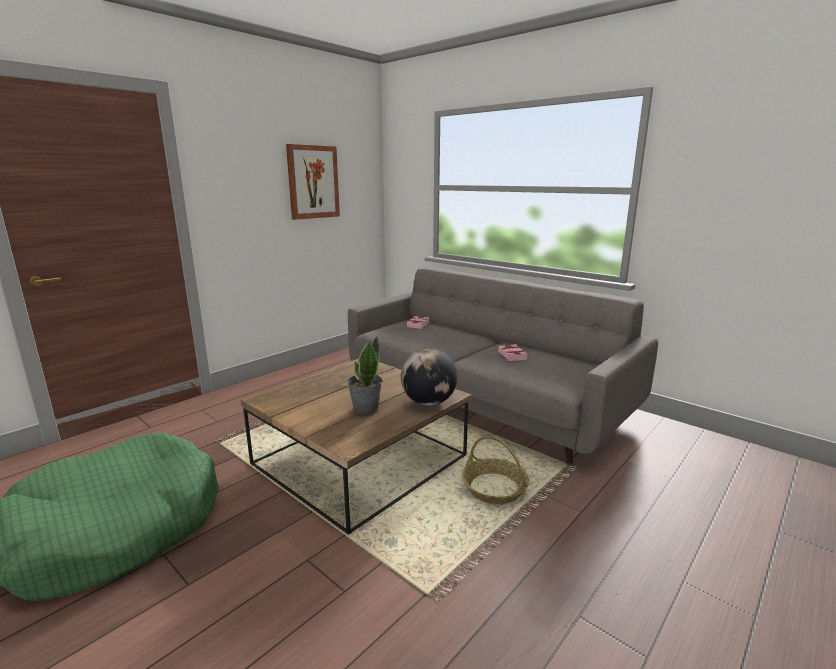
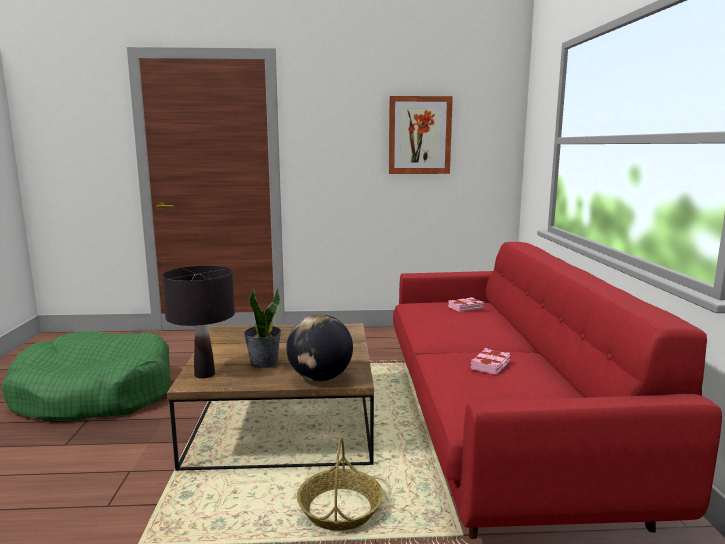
camera: 45 degrees right, 5 degrees down
(342, 436) = (204, 374): none -> black table lamp
(482, 400) = (496, 424): grey sofa -> red sofa

